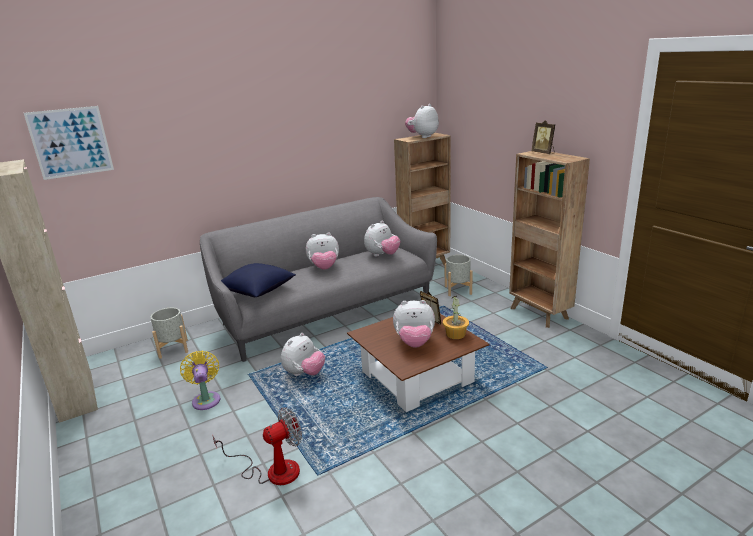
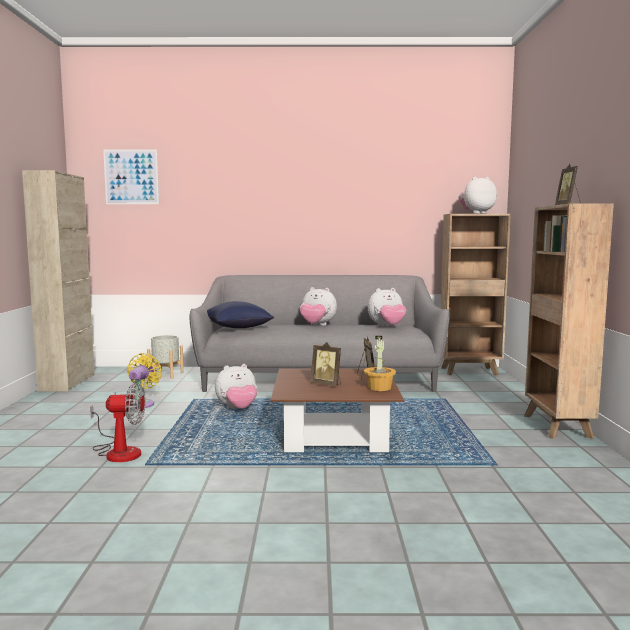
camera: 30 degrees right, 15 degrees down
(414, 343) = (327, 384): plush toy -> picture frame
(457, 290) = (480, 392): grey planter -> none

